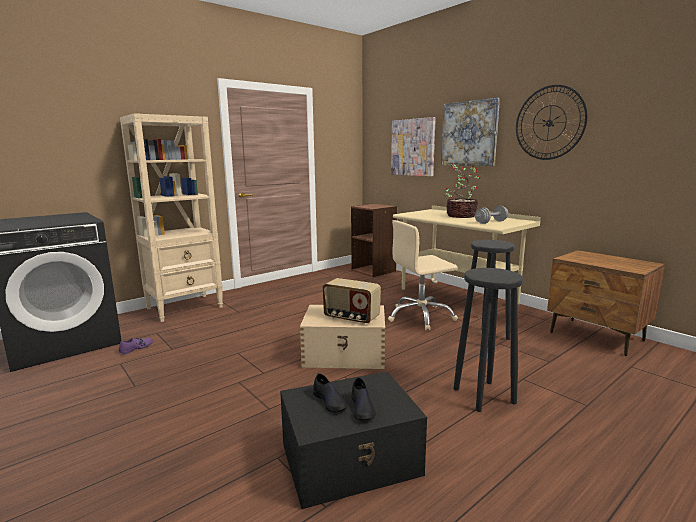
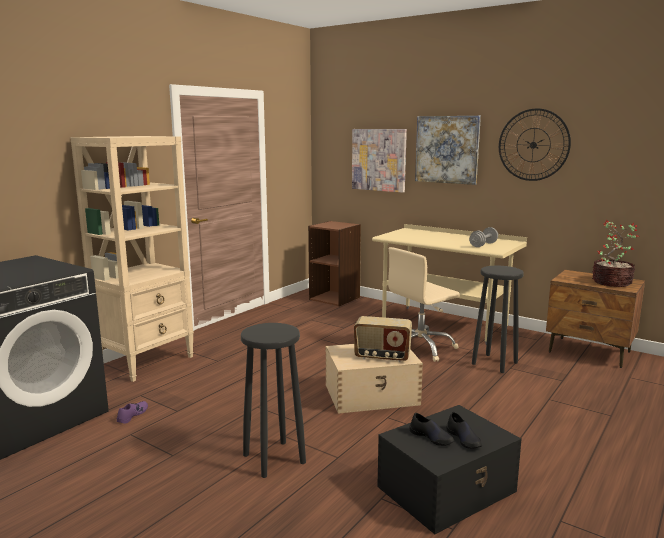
camera: 15 degrees left, 0 degrees up
(460, 216) = (444, 237): potted plant -> potted plant (611, 283)
(484, 396) = (525, 419): black stool -> black stool (274, 459)

